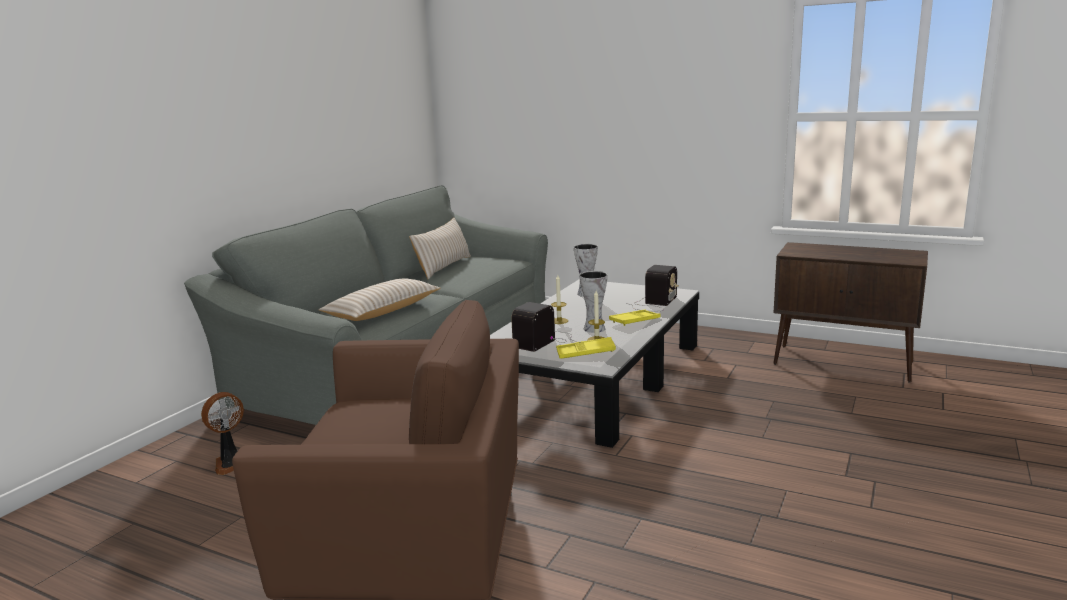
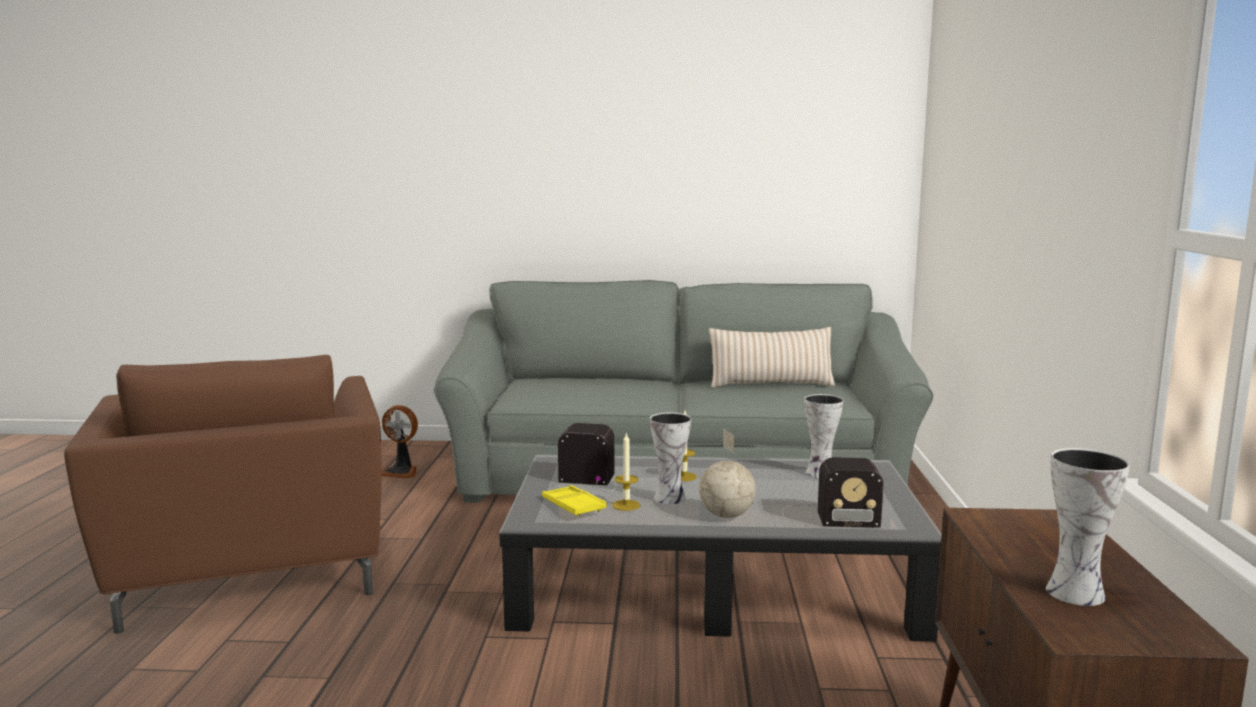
camera: 65 degrees right, 5 degrees down
(383, 311) = (578, 393): beige pillow -> none
(634, 321) = (726, 515): yellow tray -> globe
(874, 256) = (1073, 591): none -> vase

